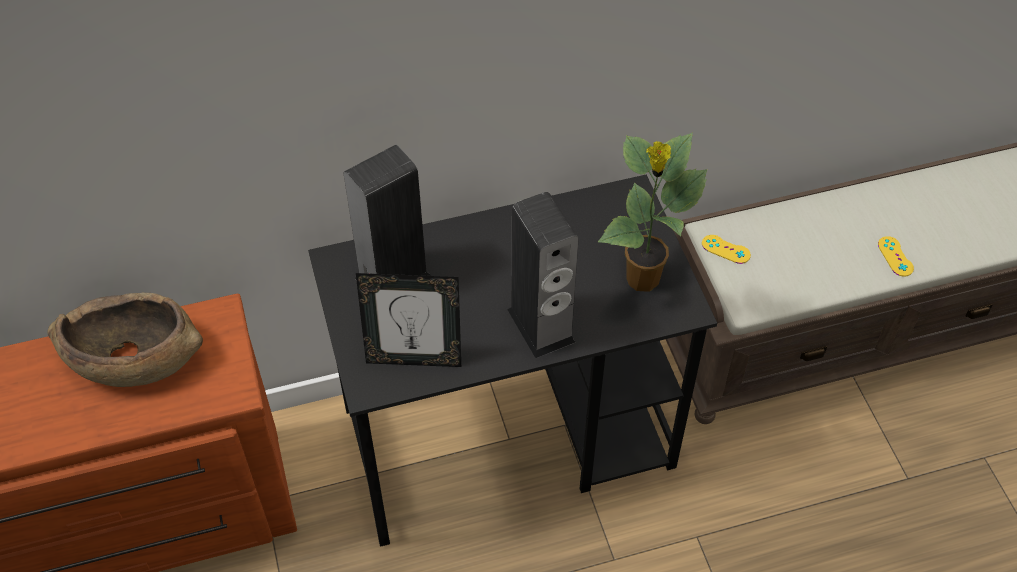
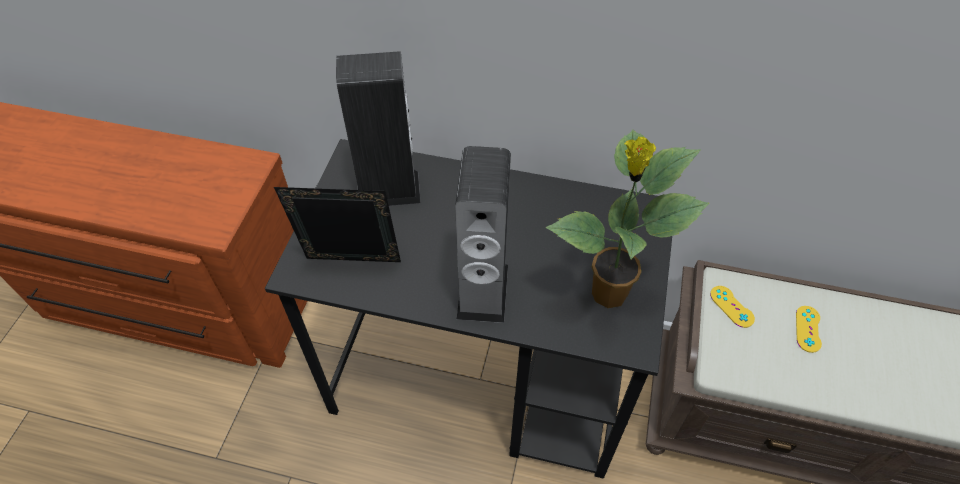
camera: 30 degrees right, 0 degrees up
(132, 358) = (167, 167): brown bowl -> none
(414, 358) = (352, 266): picture frame -> picture frame turned 150 degrees clockwise
(895, 256) = (912, 395): yellow game controller -> yellow game controller (808, 329)

